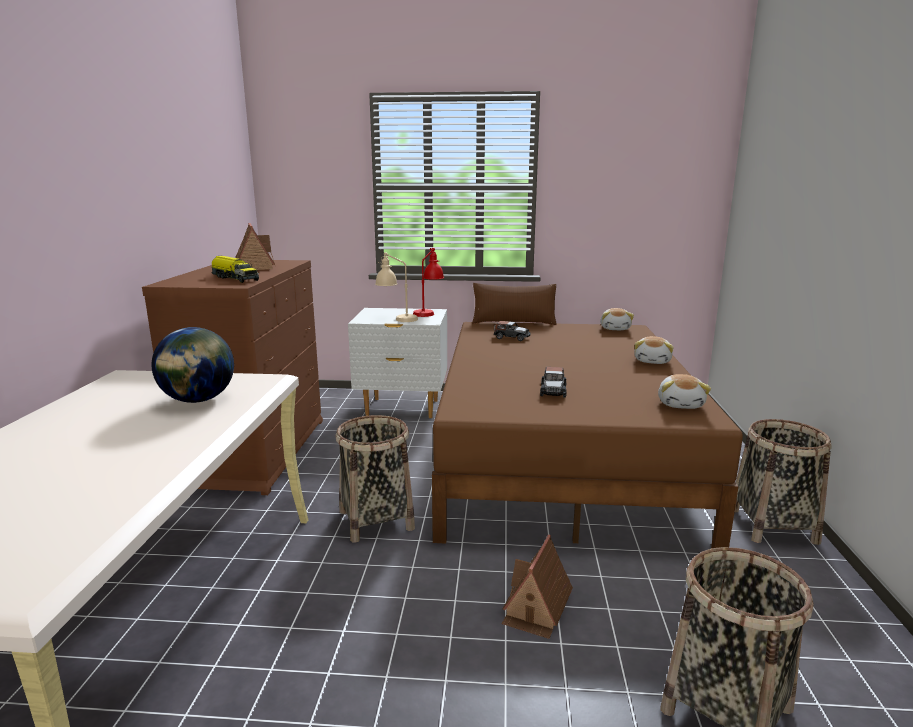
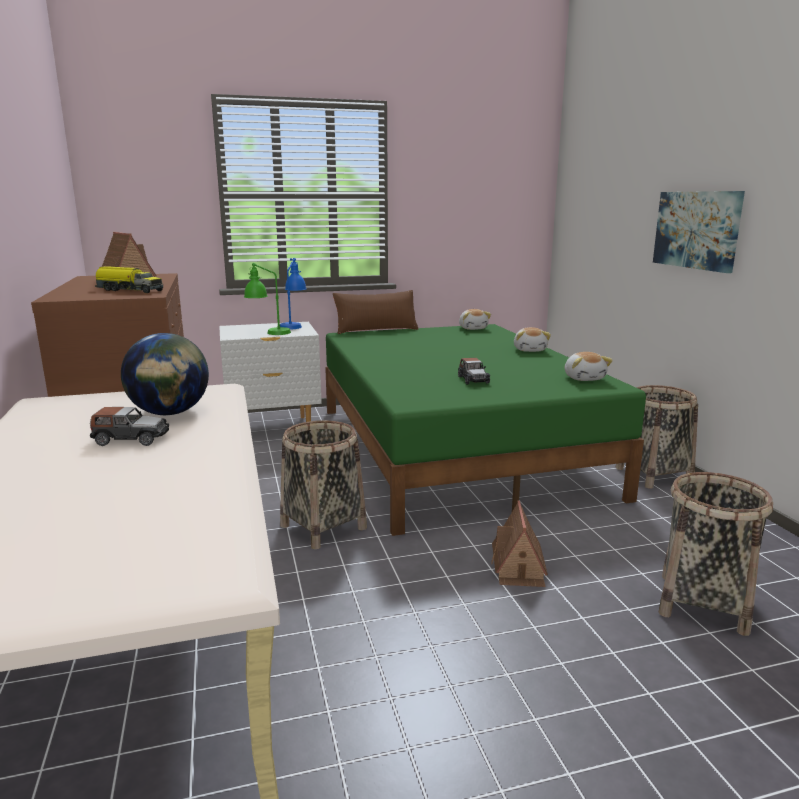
camera: 20 degrees left, 0 degrees up
(397, 319) = (268, 333): beige table lamp -> green table lamp
(428, 312) = (293, 325): red table lamp -> blue table lamp
(511, 337) = (389, 342): toy car -> toy car (131, 439)
(561, 457) = (456, 449): brown bed -> green bed
(853, 239) = (697, 230): none -> picture

